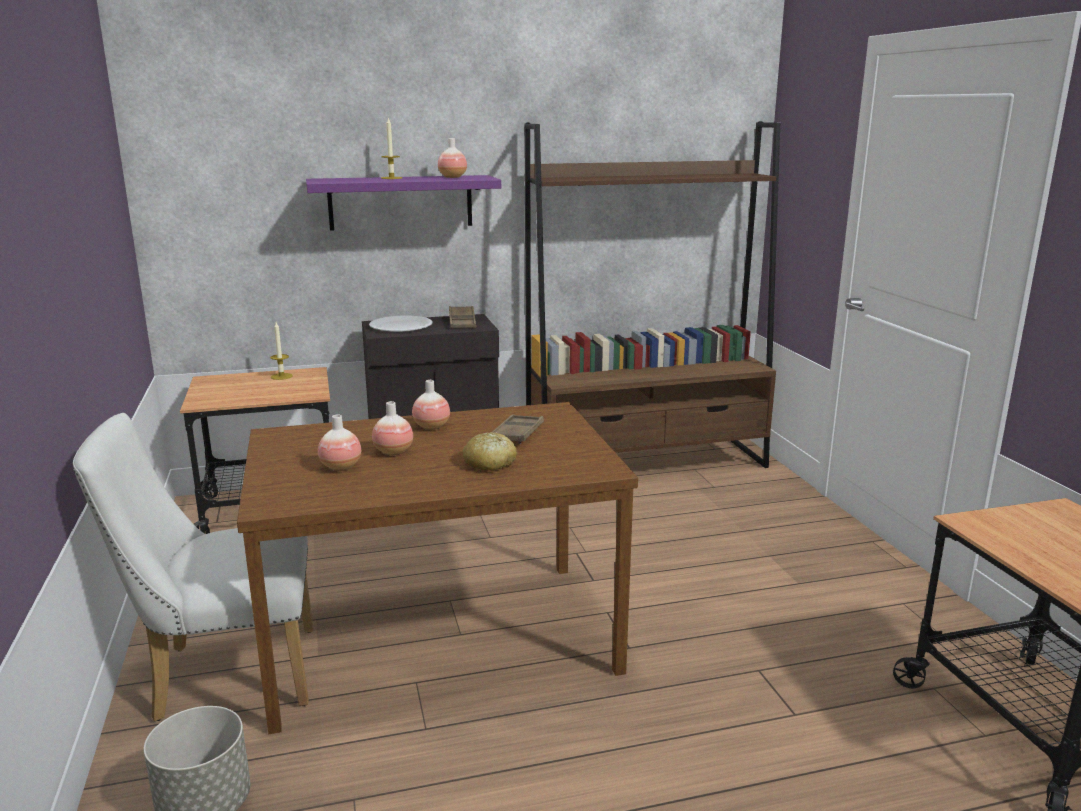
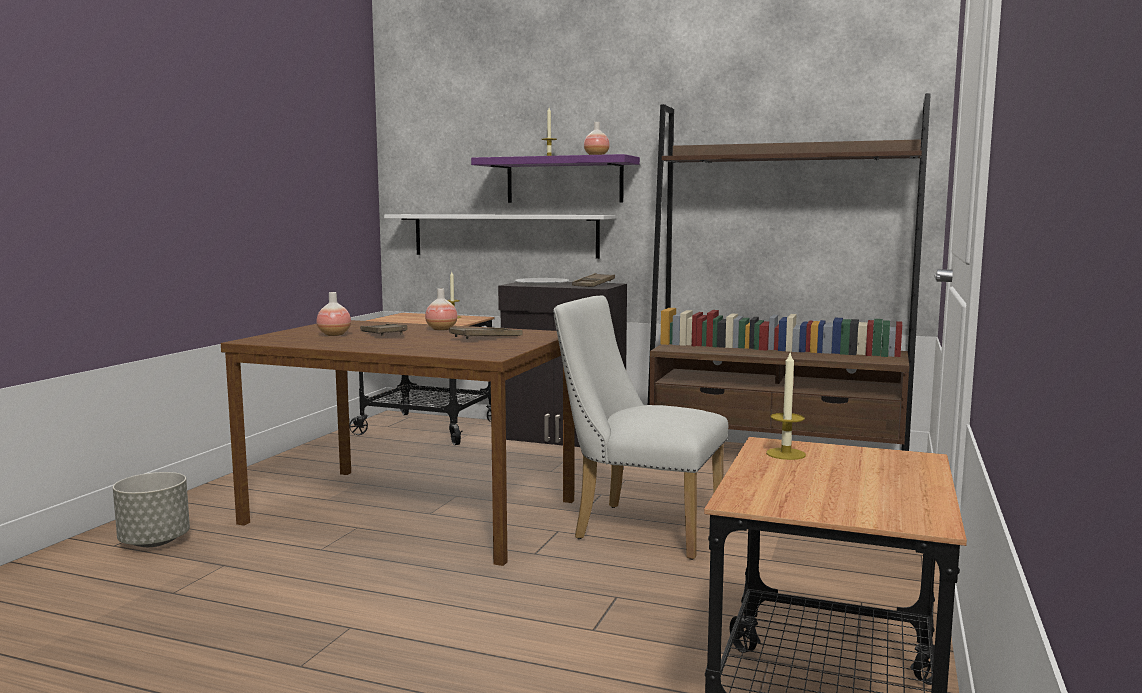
camera: 35 degrees right, 10 degrees down
(224, 676) = (262, 493): white chair -> white chair (638, 528)
(327, 269) = (504, 235): none -> white shelf
(393, 452) = (383, 334): vase -> brown tray
(490, 463) = (424, 344): bread -> none
(1000, 532) = (785, 454): none -> candle

